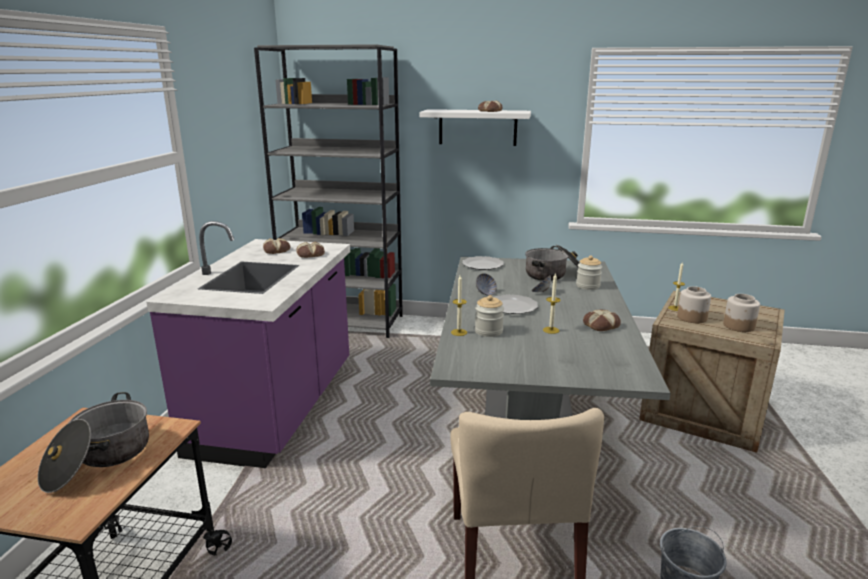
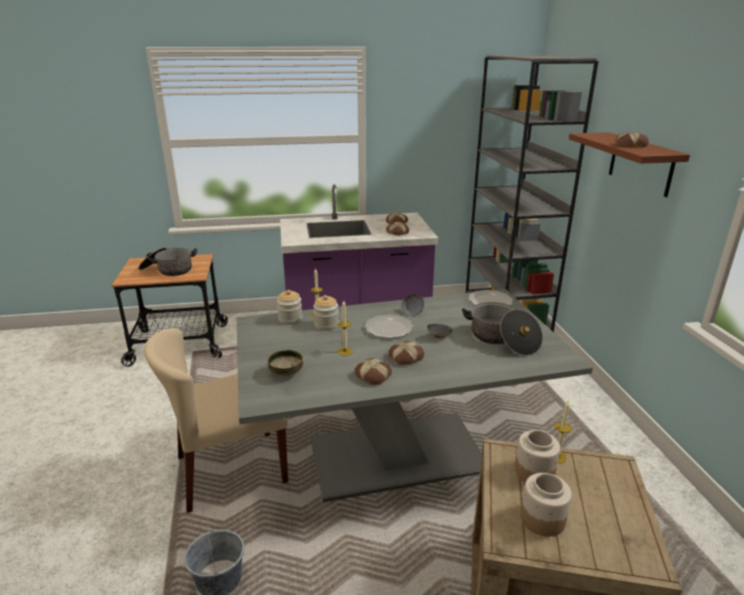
camera: 70 degrees right, 5 degrees up
(477, 127) = (640, 163): white shelf -> brown shelf
(571, 308) = (405, 357): none -> bread
(586, 361) = (286, 373): none -> bowl
(588, 286) = (483, 361): jar -> jar (290, 319)

